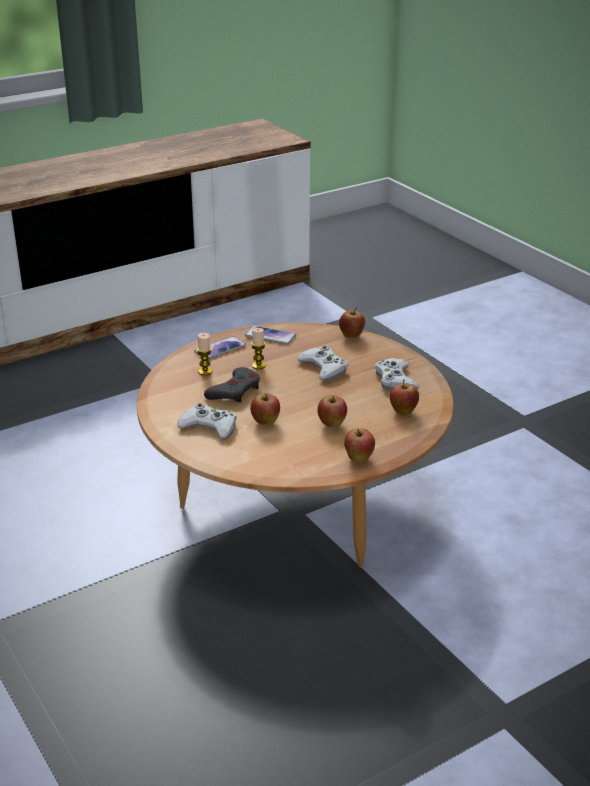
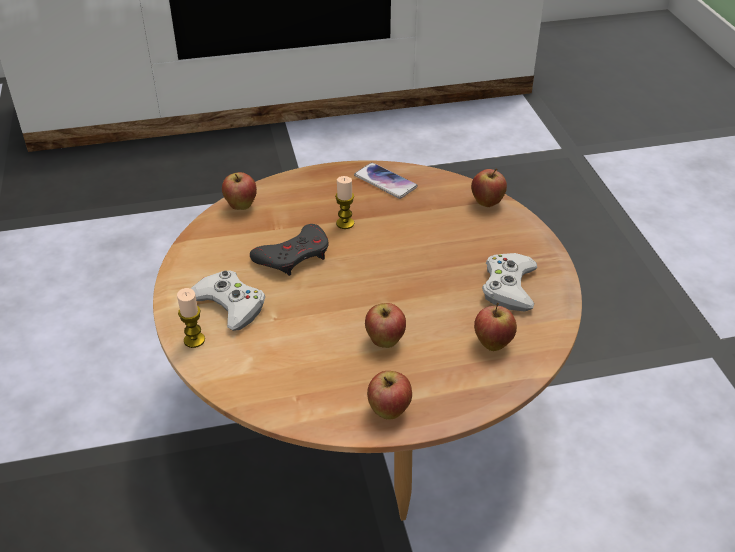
camera: 20 degrees right, 10 degrees up
(205, 372) = (276, 218): candle -> candle (194, 340)
(220, 349) = (313, 188): phone -> none
(265, 423) = (302, 316): apple -> apple (241, 206)
(324, 368) = (425, 246): white game controller -> none

